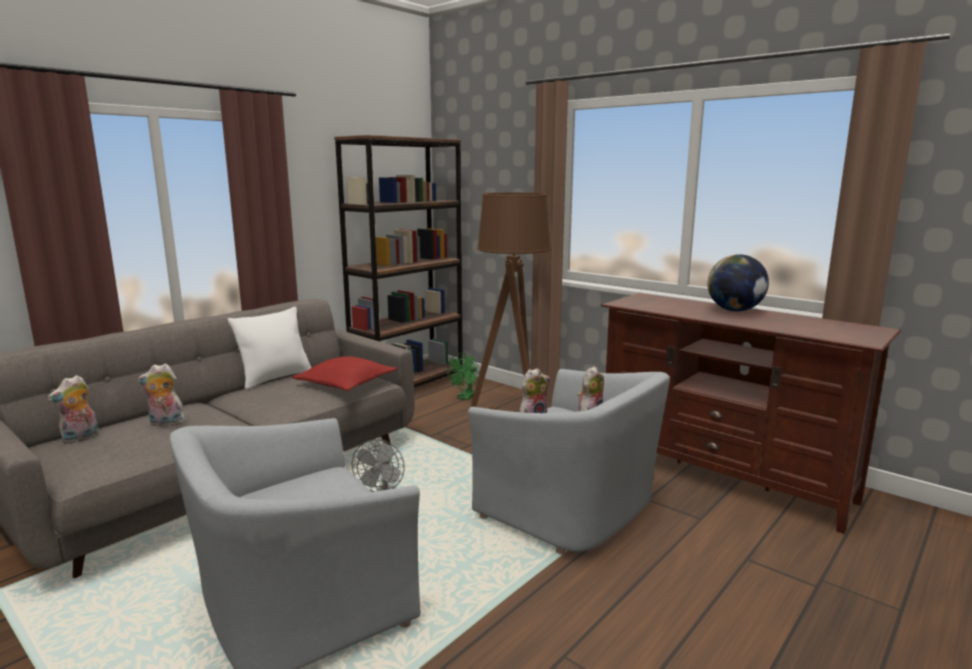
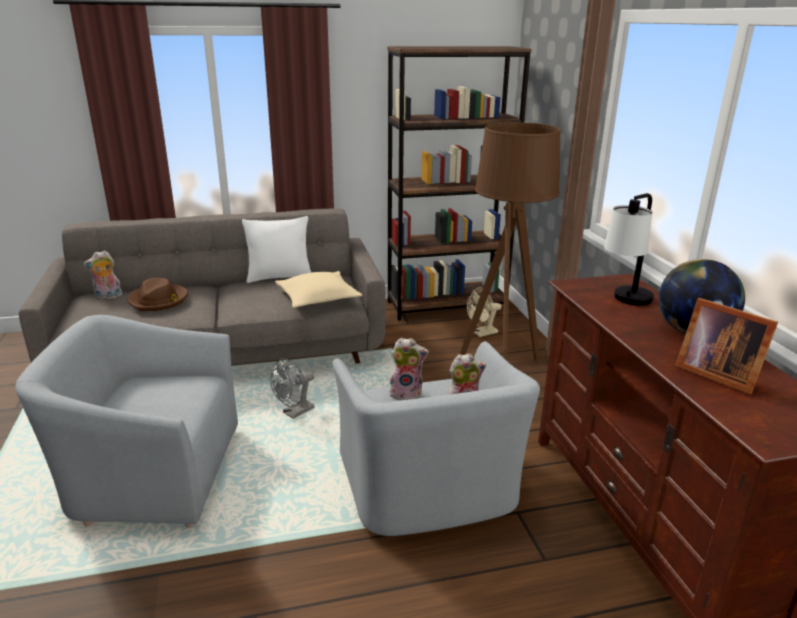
camera: 35 degrees right, 10 degrees up
(165, 424) = (159, 300): plush toy -> brown hat
(346, 384) = (318, 298): red pillow -> beige pillow
(465, 397) = (482, 333): green fan -> beige fan
(671, 305) = (625, 303): none -> table lamp
(785, 323) = (715, 373): none -> picture frame

